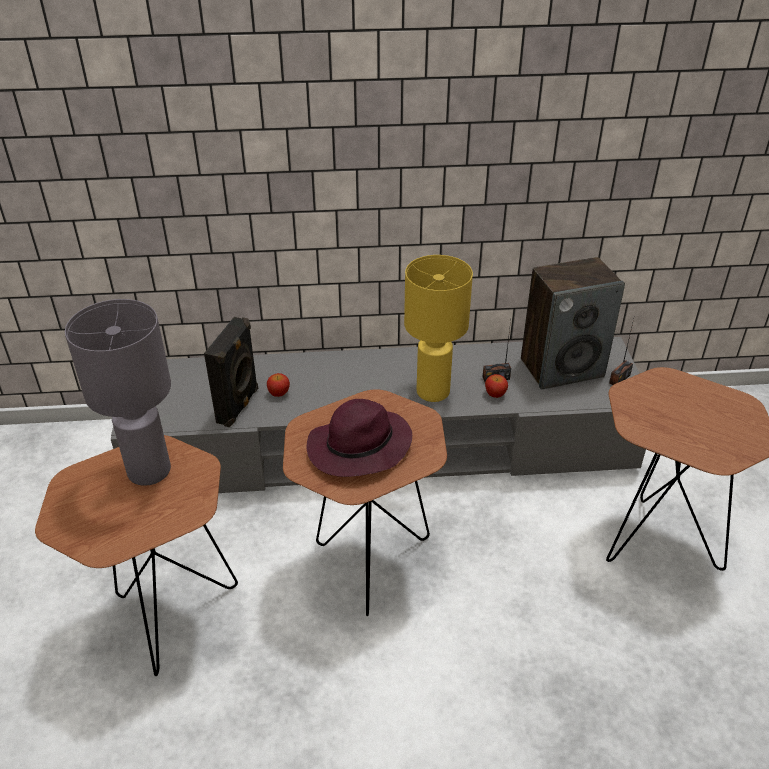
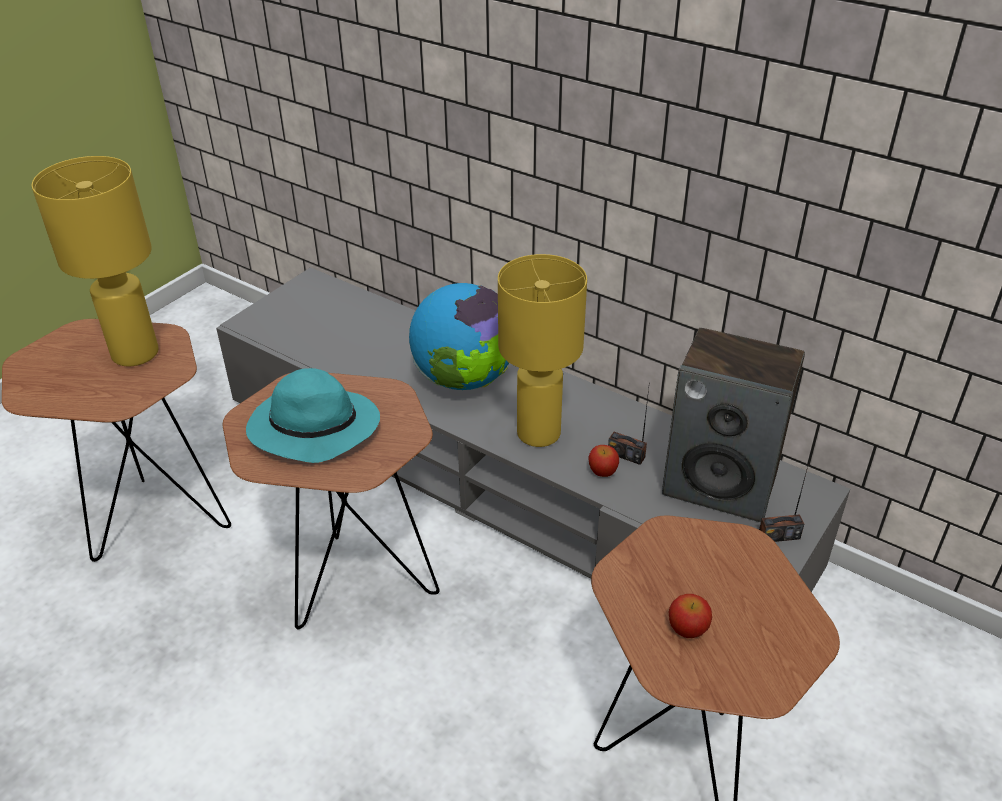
camera: 40 degrees right, 0 degrees up
(150, 470) = (136, 353): grey table lamp -> yellow table lamp
(239, 406) = (345, 352): black speaker -> none
(279, 393) = (392, 358): apple -> apple (688, 629)
(346, 383) = (464, 380): none -> globe
(358, 448) = (312, 429): purple hat -> turquoise hat

